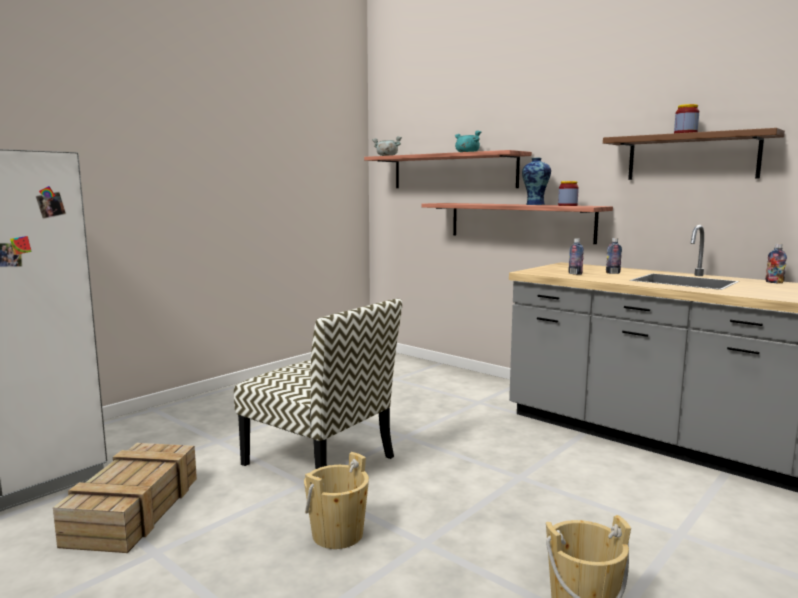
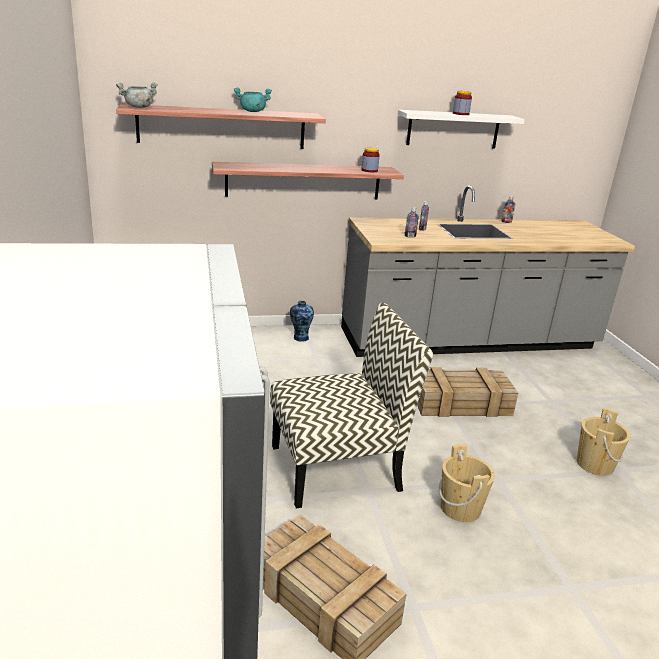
camera: 55 degrees left, 15 degrees up
(535, 204) = (333, 168): vase -> vase (300, 337)
(543, 481) = (462, 403): none -> crate
(691, 157) = (453, 129): brown shelf -> white shelf

